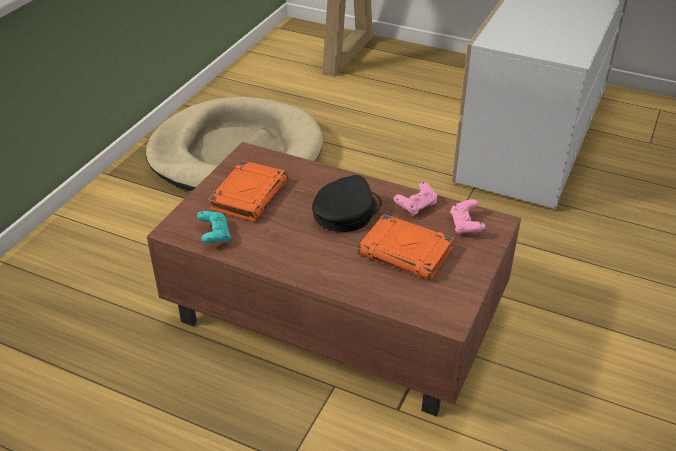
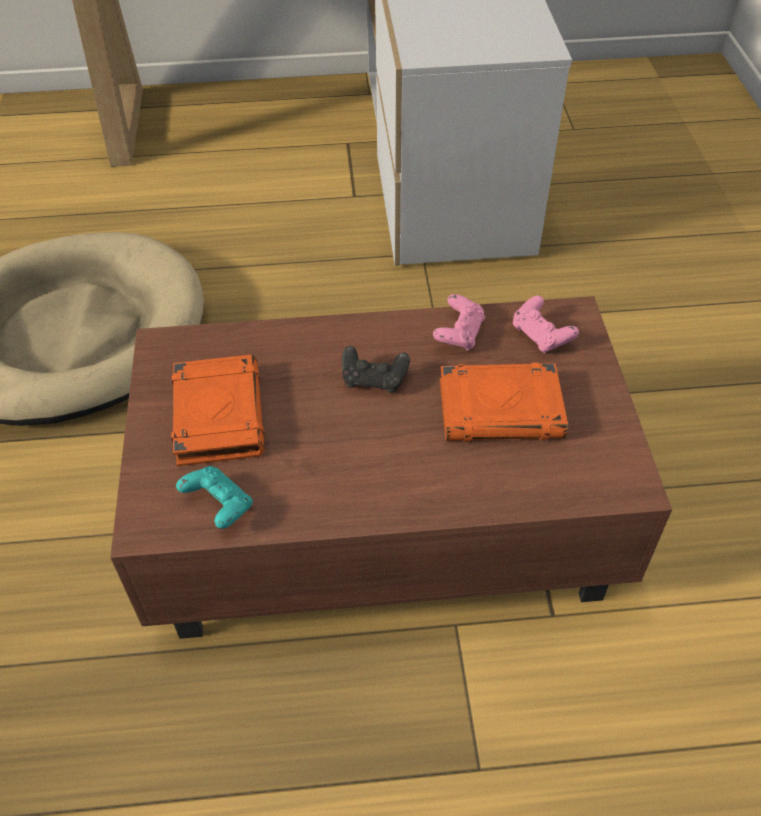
camera: 30 degrees left, 10 degrees up
(346, 210) = (374, 380): black cap -> black game controller

